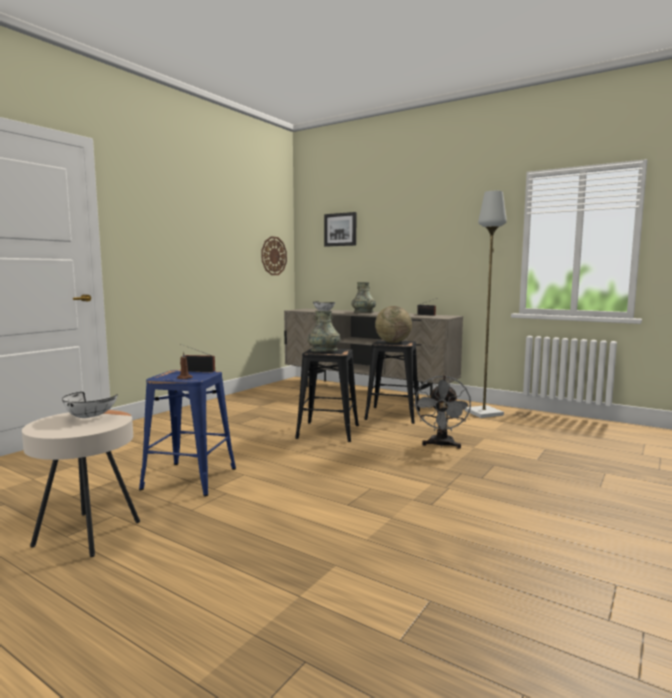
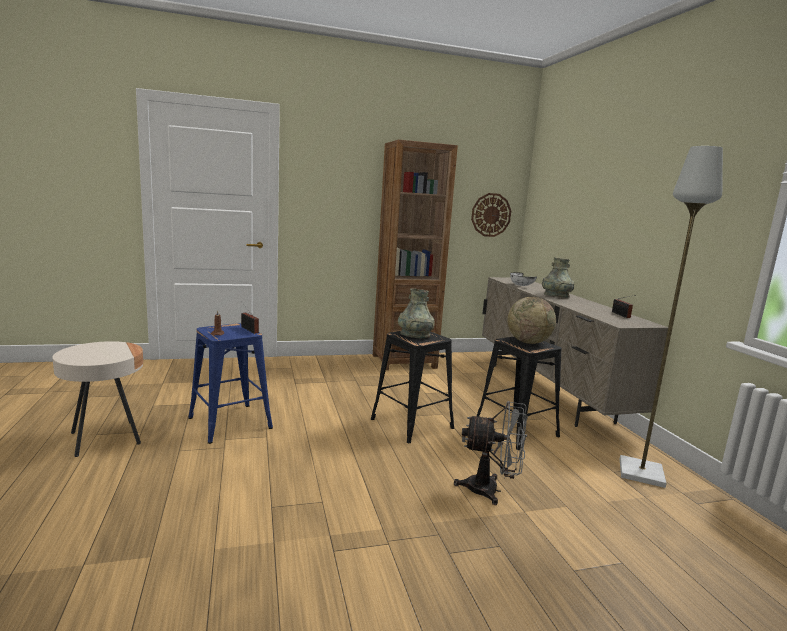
camera: 40 degrees right, 5 degrees up
(88, 417) = (112, 350): white bowl -> none
(237, 400) = (404, 361): none -> brown bookcase
(340, 229) = (565, 189): picture -> none
(441, 445) = (491, 490): grey fan -> grey fan turned 135 degrees counterclockwise

